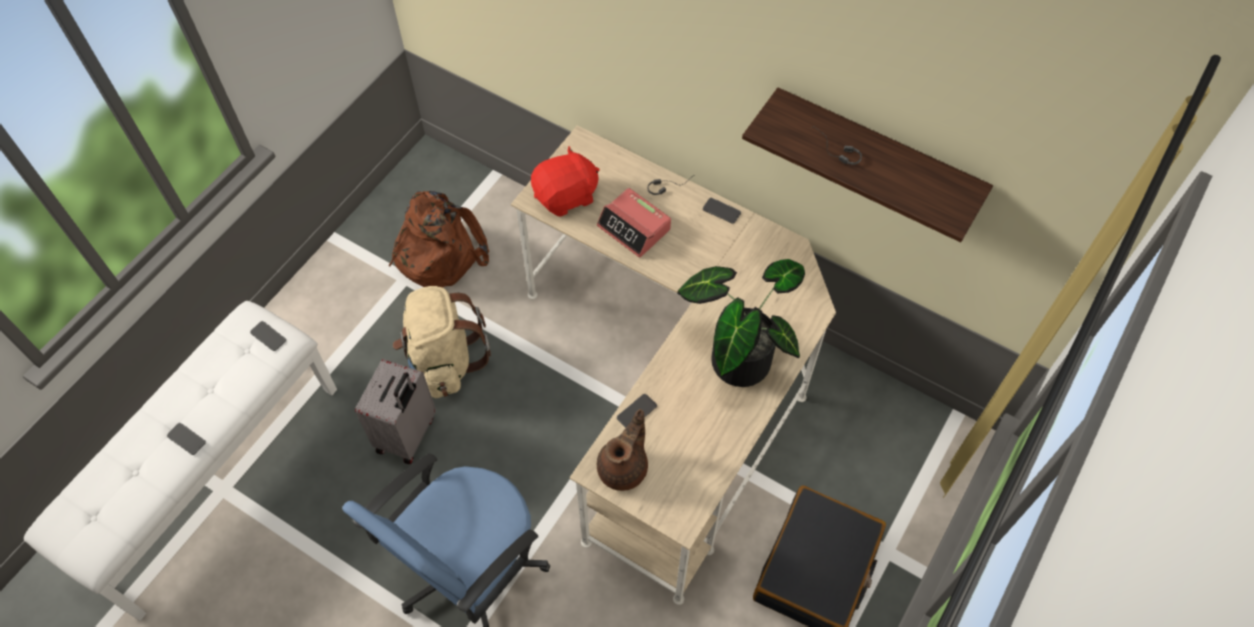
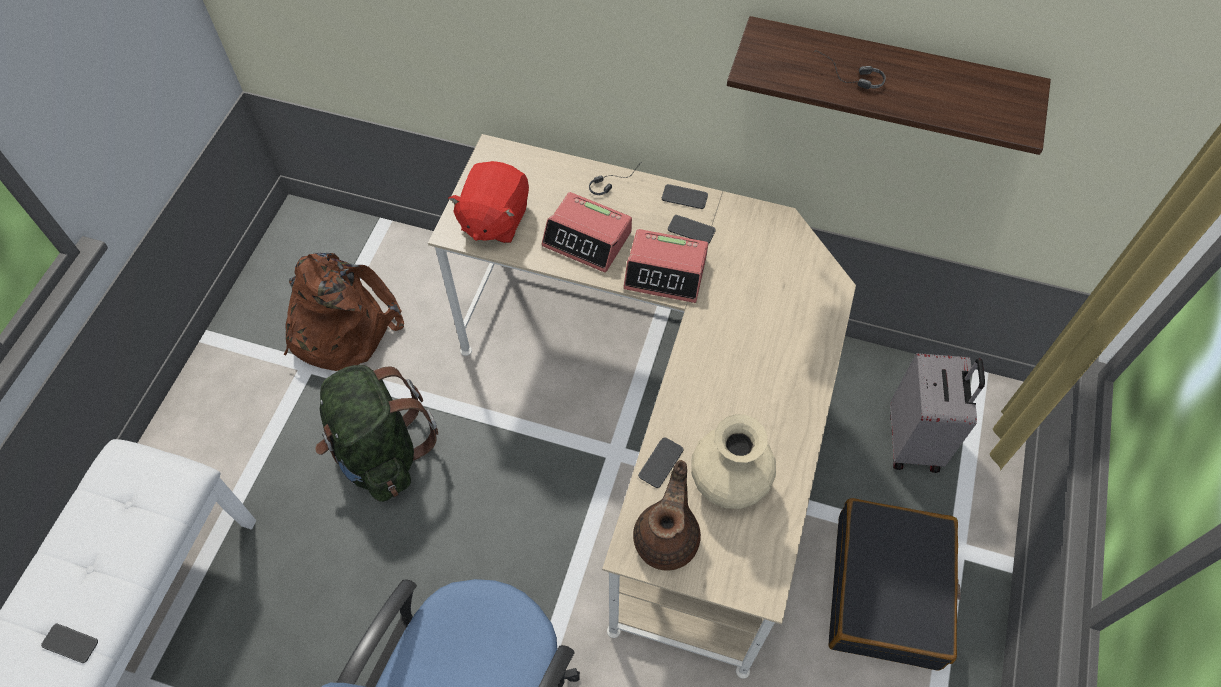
camera: 15 degrees left, 0 degrees up
(268, 336) = (152, 479): phone -> phone (691, 230)
(408, 435) = (360, 554): grey suitcase -> grey suitcase (915, 441)
(444, 360) = (380, 452): beige backpack -> green backpack
(566, 196) = (494, 219): red plush toy -> red plush toy turned 150 degrees clockwise
(683, 438) = (728, 481): none -> beige vase
(687, 268) = (666, 272): none -> alarm clock
(737, 355) = (759, 363): potted plant -> none

